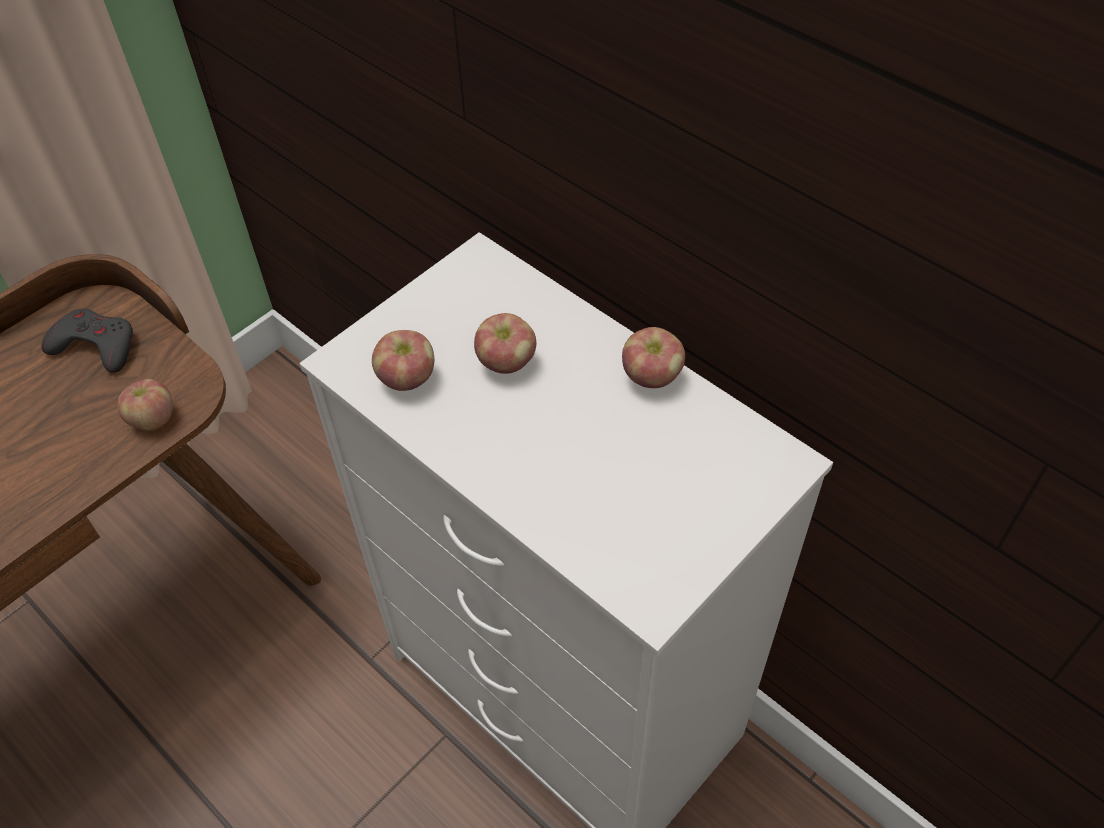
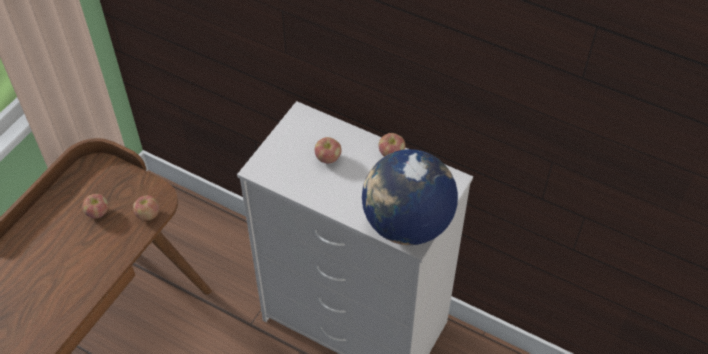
camera: 15 degrees left, 0 degrees up
(95, 345) = (103, 184): grey game controller -> none
(407, 379) = (287, 172): apple -> apple (98, 213)
(643, 551) = (406, 224): none -> globe

